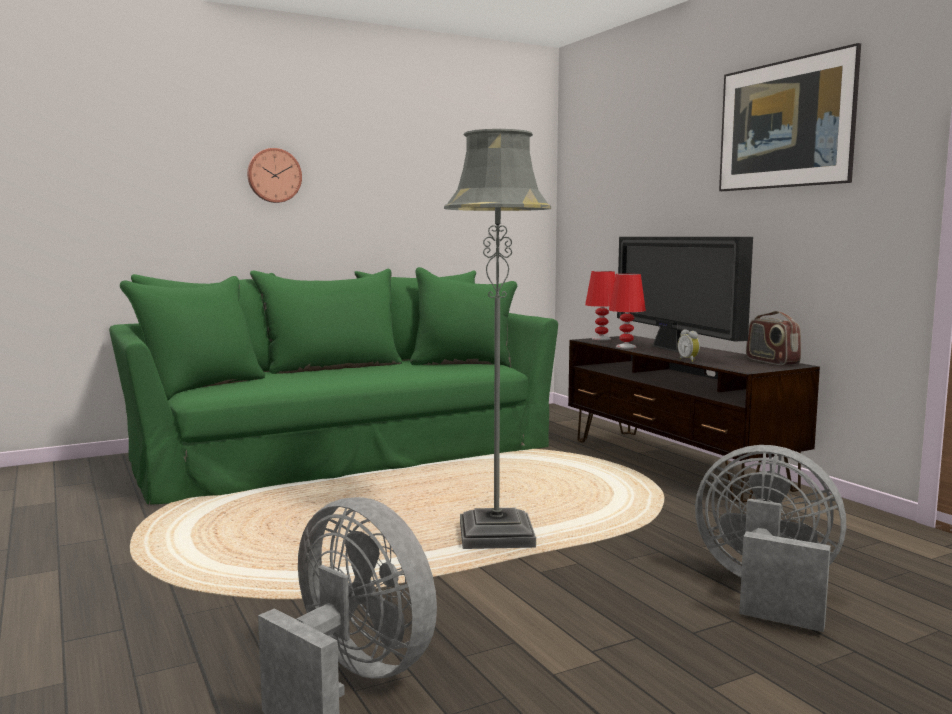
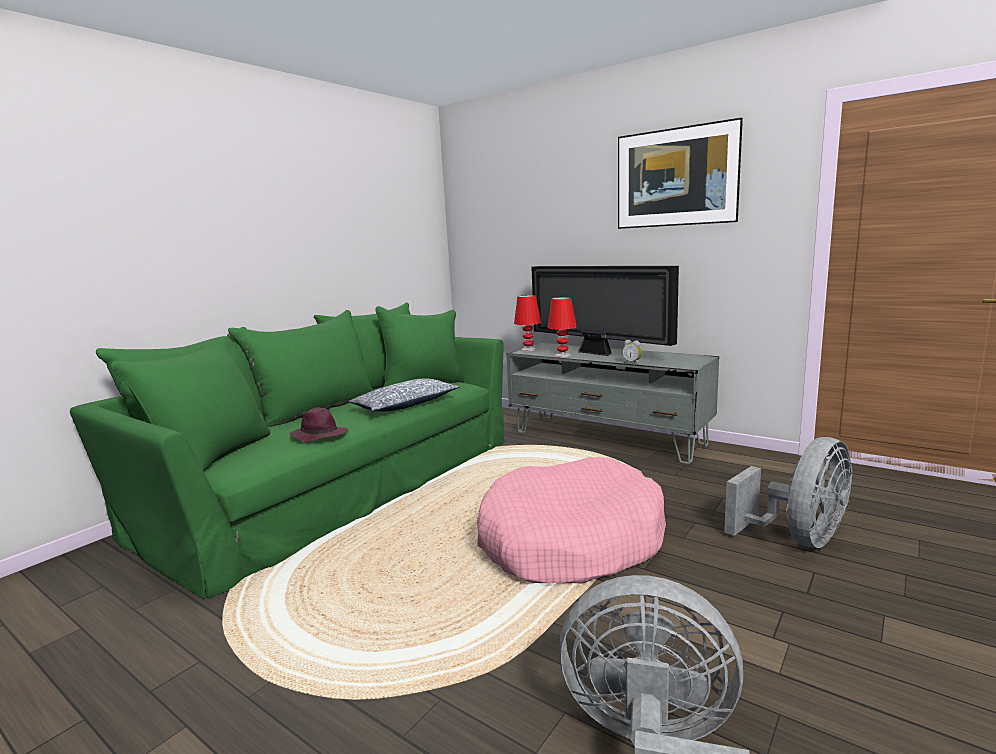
camera: 25 degrees left, 5 degrees up
(274, 175) = (221, 227): wall clock -> none
(298, 384) = (318, 436): none -> purple hat
(412, 374) = (405, 405): none -> pillow
(496, 536) = (570, 541): grey floor lamp -> pink dog bed
(676, 463) = (607, 438): brown tv stand -> grey tv stand
(766, 591) = (798, 538): grey fan -> grey fan turned 135 degrees clockwise
(771, 361) = (684, 356): radio -> none

